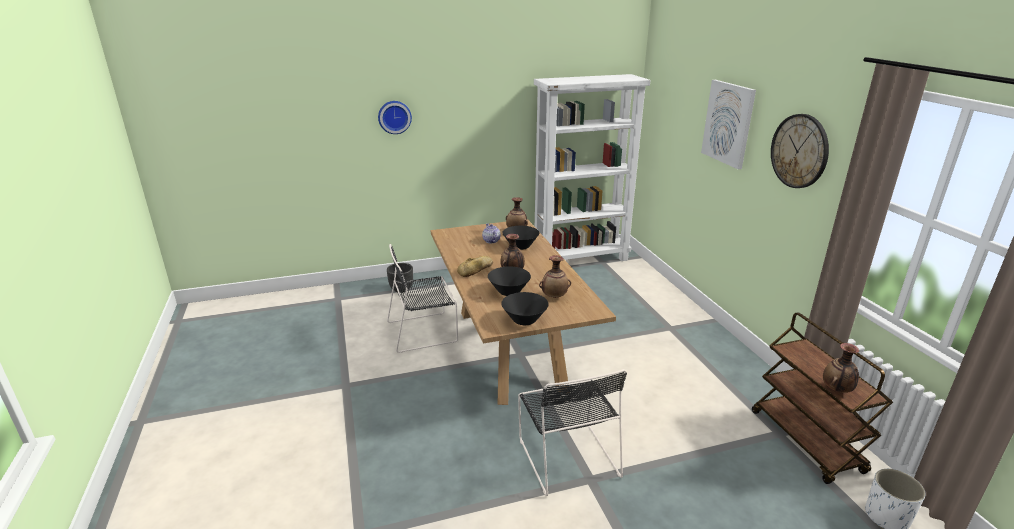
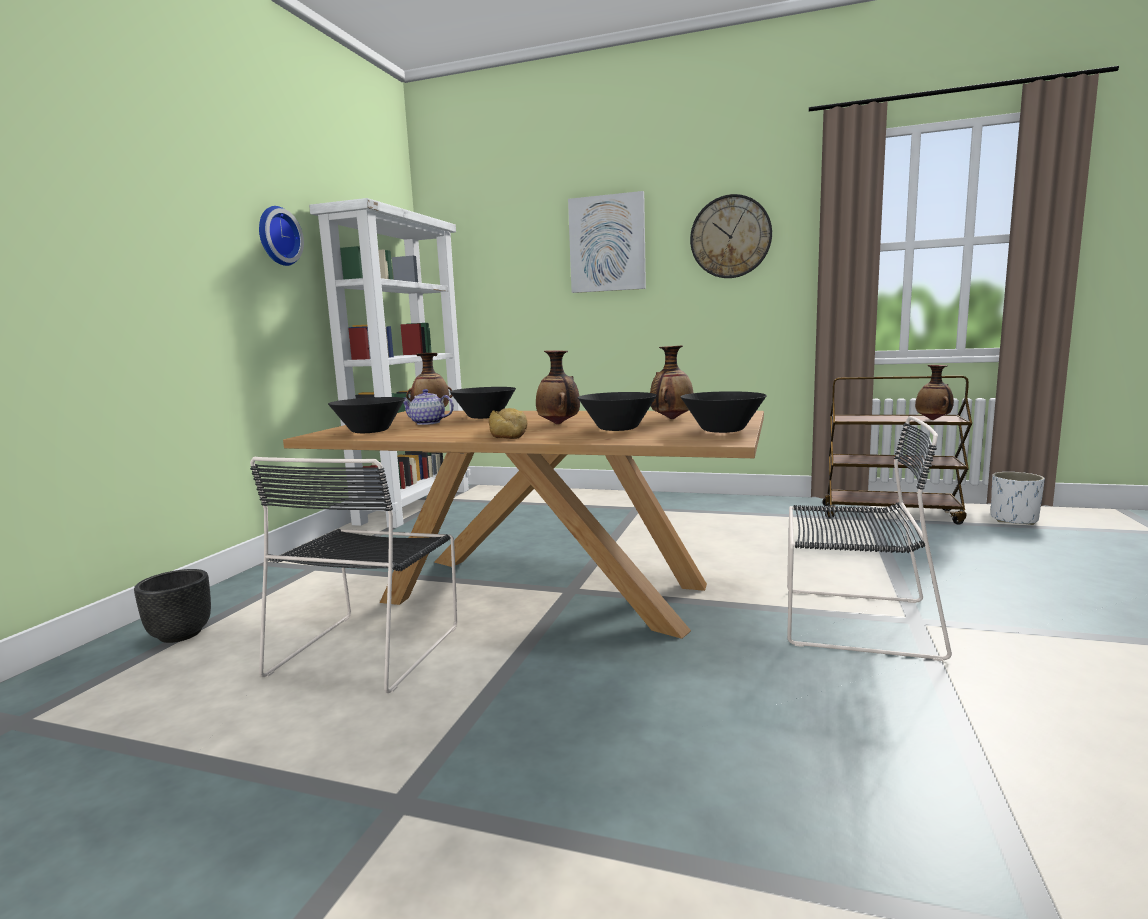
camera: 55 degrees left, 15 degrees down
(394, 117) = (76, 223): wall clock -> wall clock (277, 236)
(459, 238) = (369, 431): none -> black bowl

